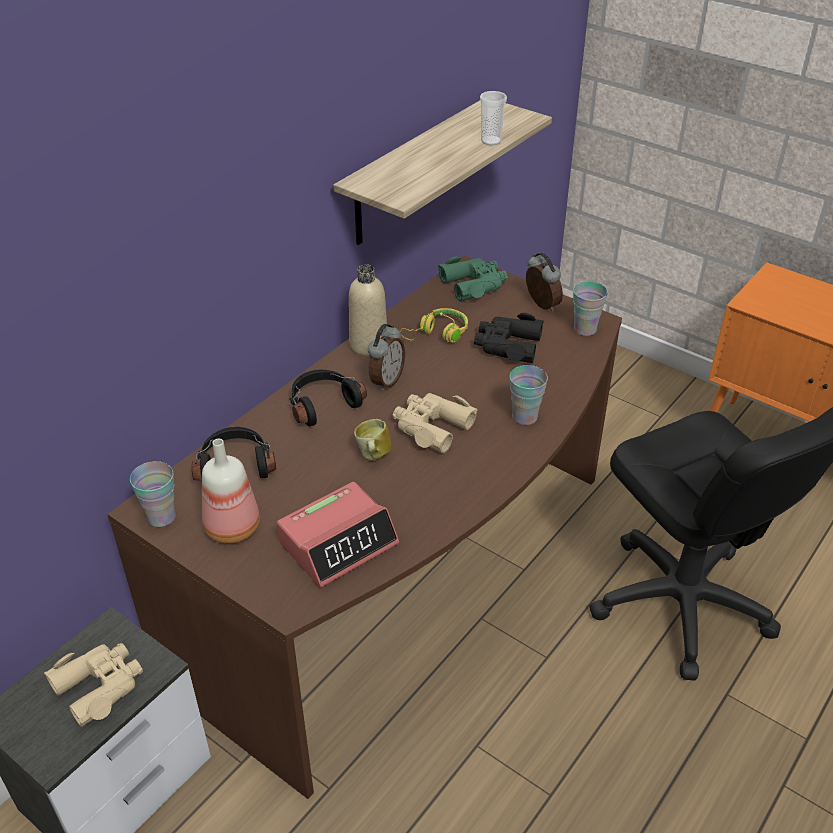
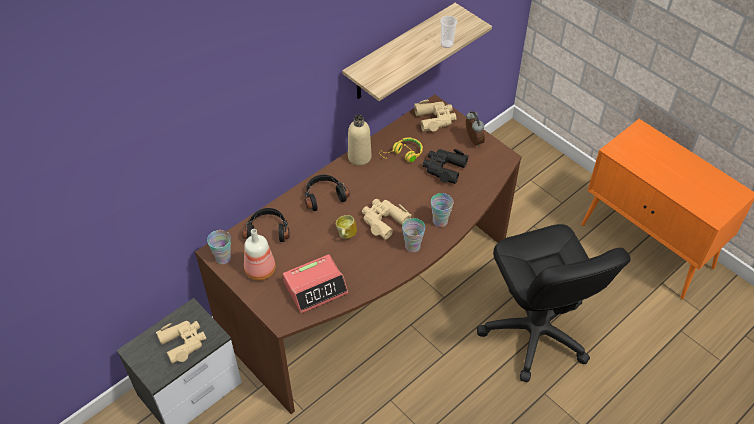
camera: 10 degrees right, 10 degrees up
(386, 381) = (364, 184): alarm clock -> none
(474, 284) = (435, 119): green binoculars -> beige binoculars
(585, 329) = (495, 162): cup -> cup (412, 246)

